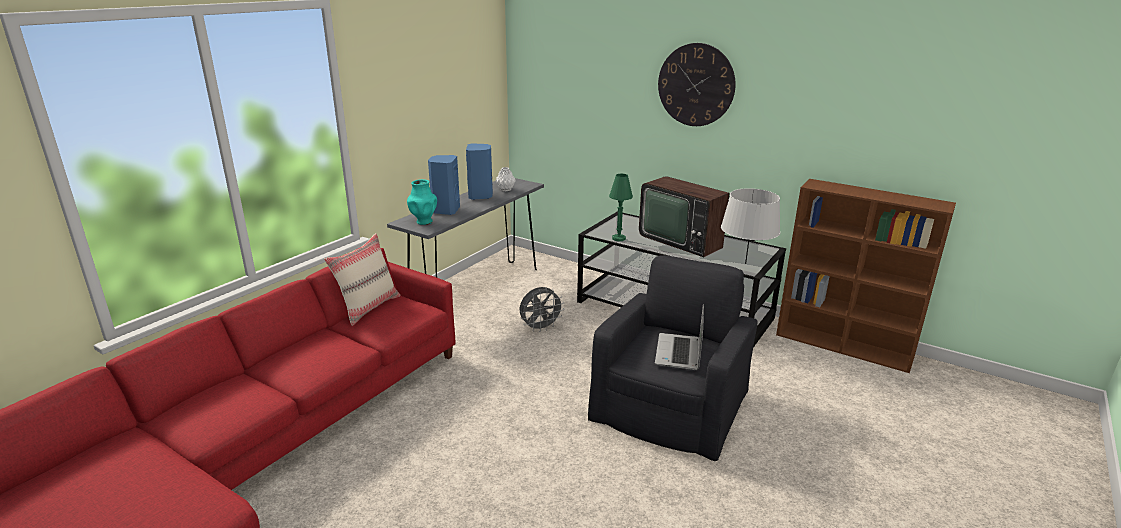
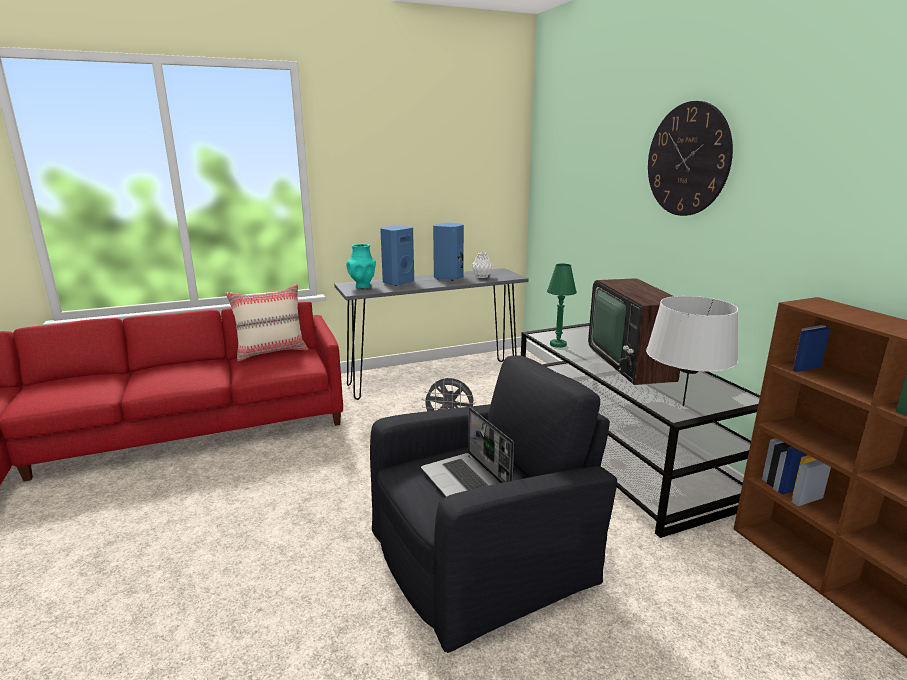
camera: 35 degrees right, 5 degrees down
(679, 353) = (466, 483): laptop -> laptop turned 75 degrees counterclockwise

